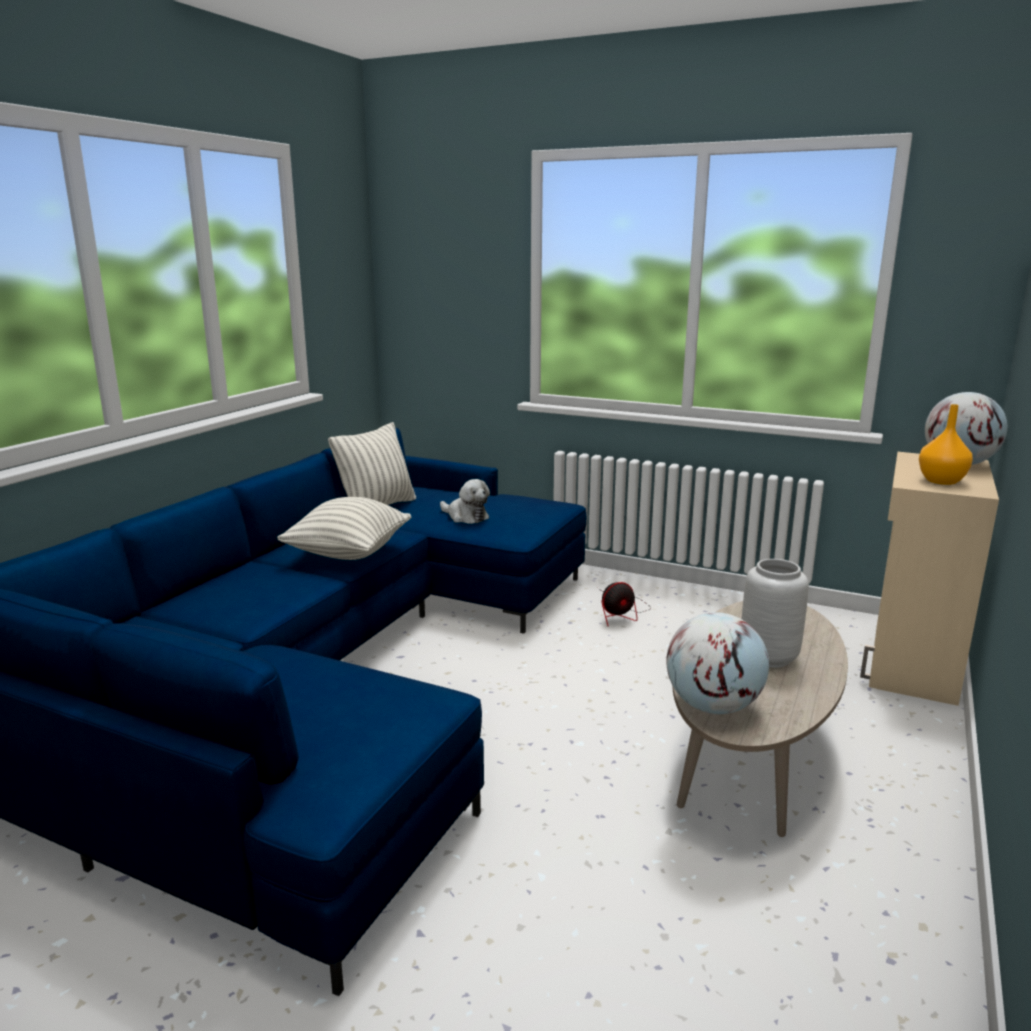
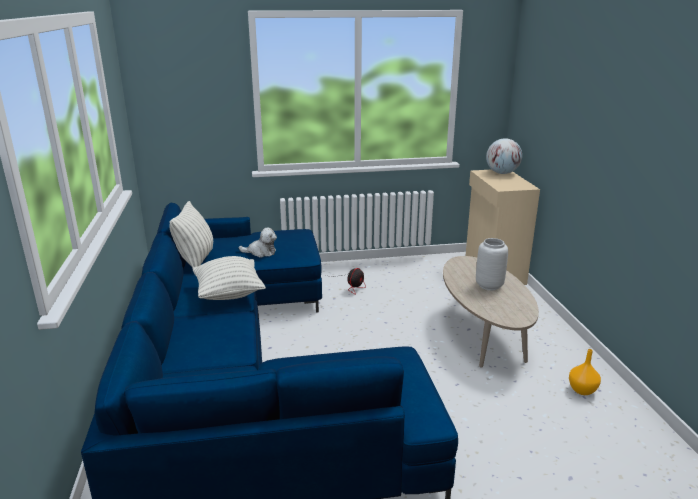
camera: 35 degrees left, 5 degrees up
(712, 706) = (497, 314): globe -> none
(940, 481) = (509, 184): orange vase -> orange vase (582, 390)

